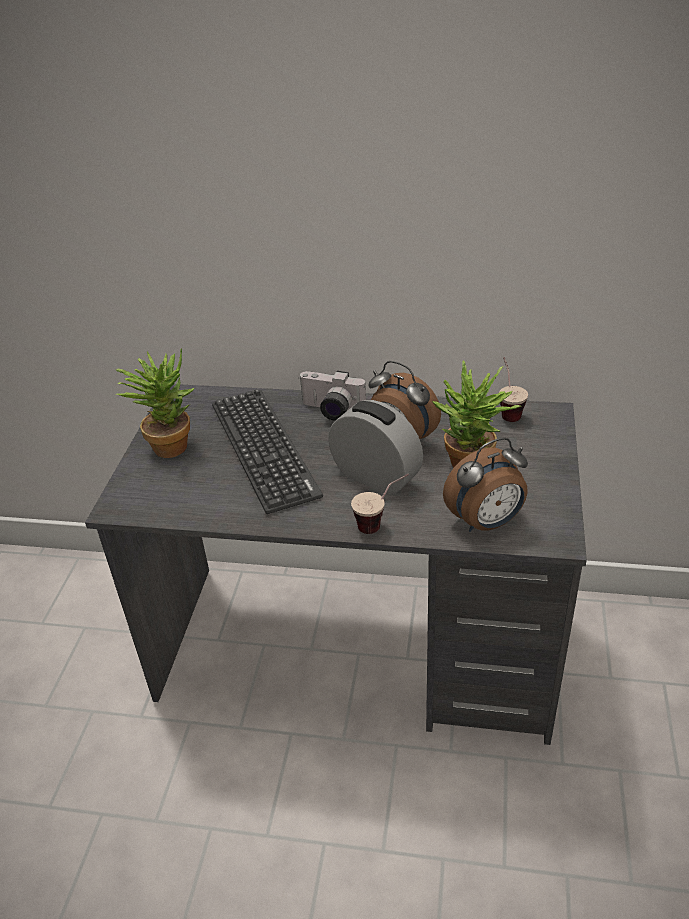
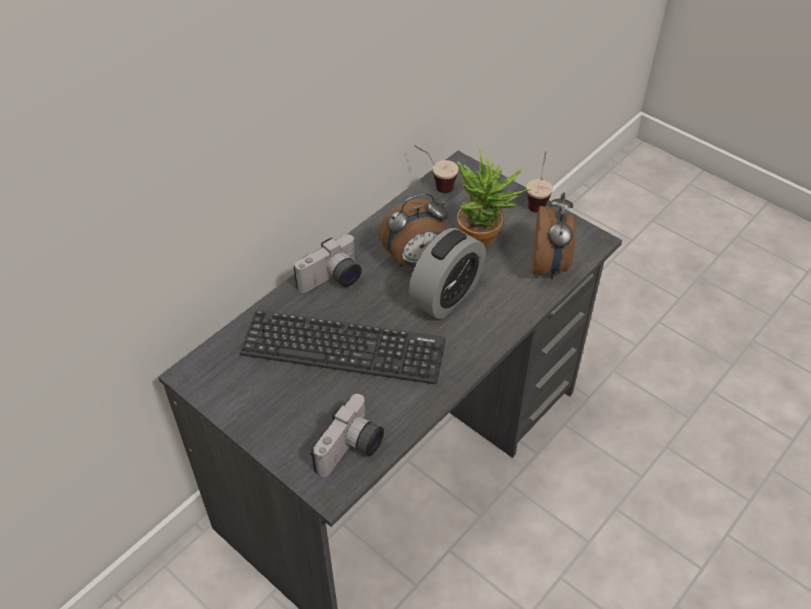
camera: 60 degrees left, 10 degrees up
(161, 501) = (352, 450): none -> camera
(169, 443) = (268, 411): potted plant -> none
(376, 476) = (446, 296): alarm clock -> alarm clock turned 150 degrees clockwise
(381, 523) = (504, 320): cup -> cup (538, 200)

